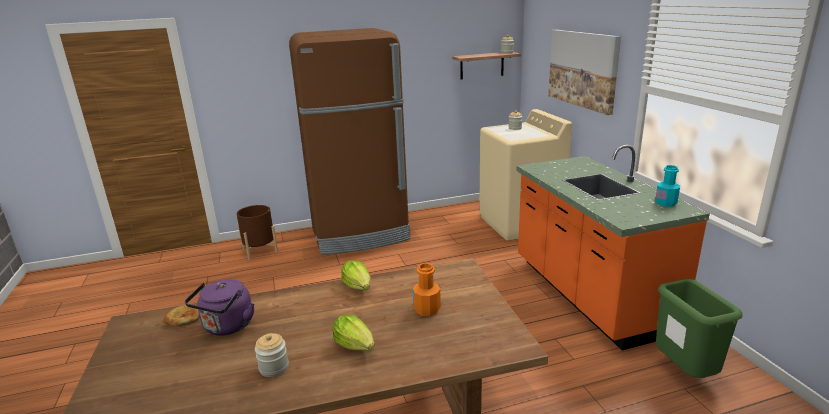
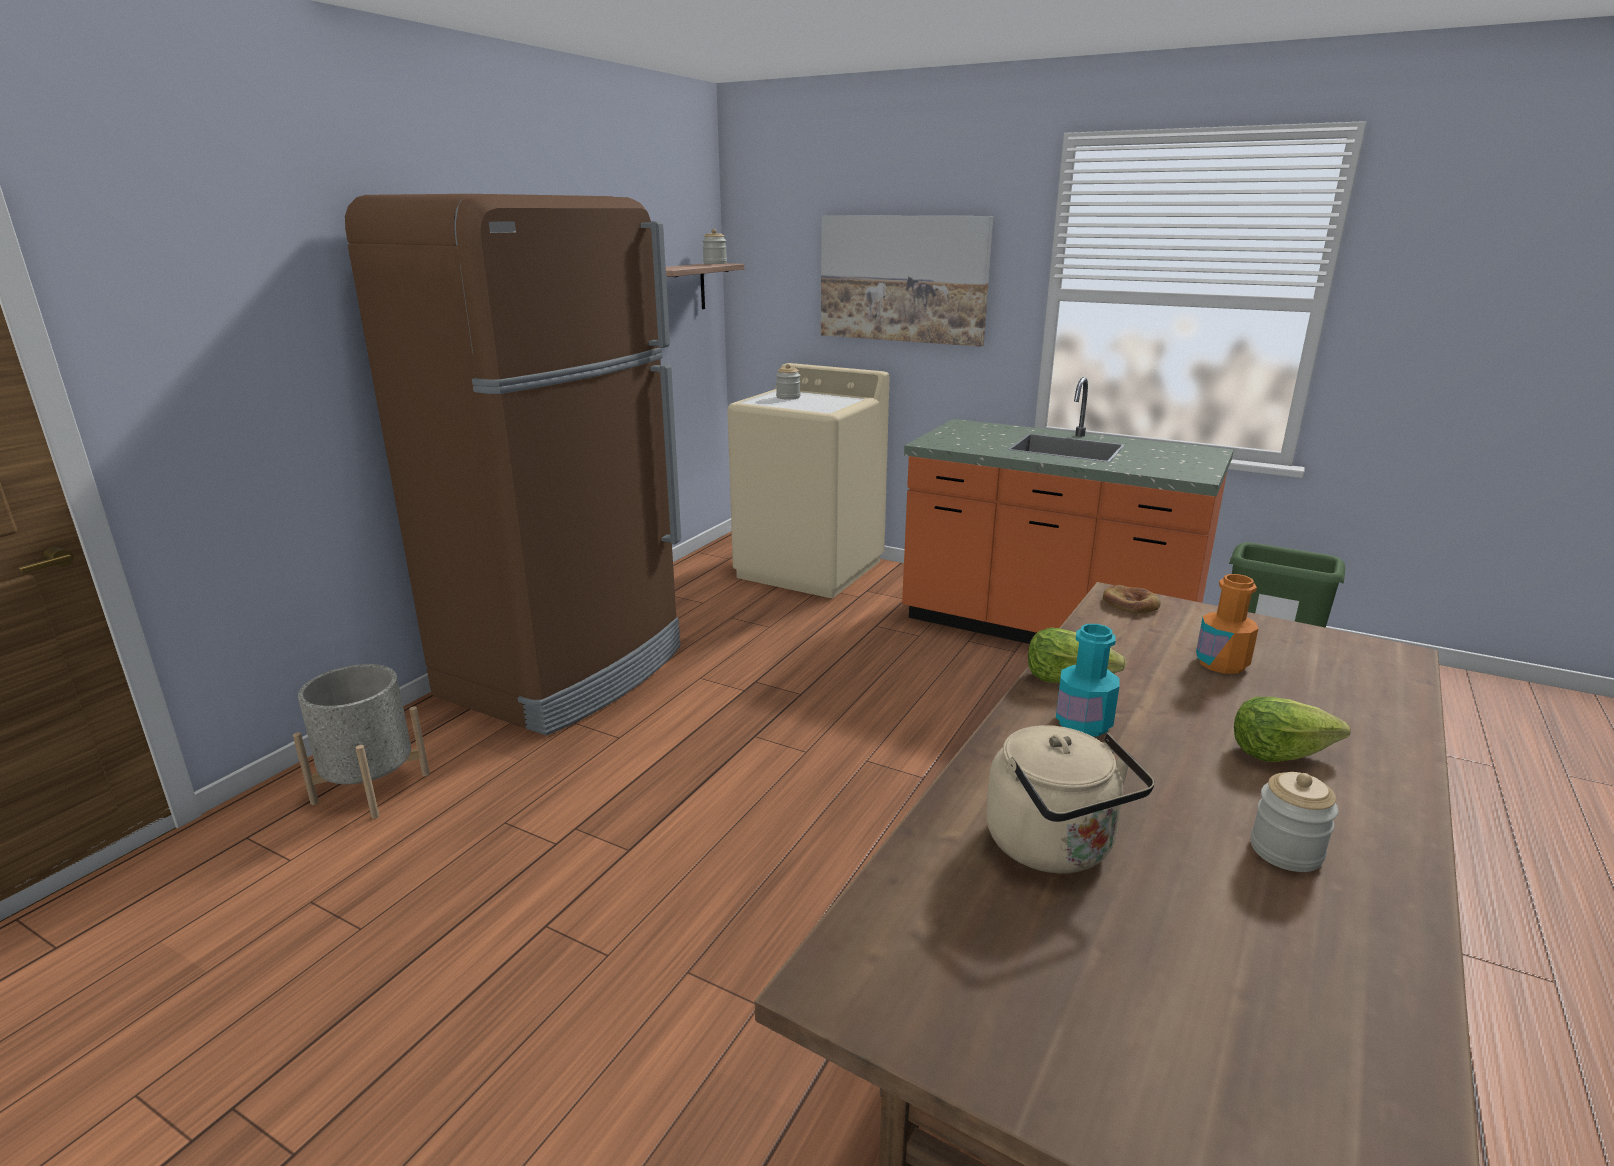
camera: 45 degrees left, 0 degrees up
(183, 318) = (935, 889): bread -> bread (1130, 604)
(227, 327) = (1055, 848): purple kettle -> beige kettle
(260, 251) = (371, 788): brown planter -> grey planter
(665, 203) = (1175, 449): turquoise bottle -> turquoise bottle (1083, 723)

